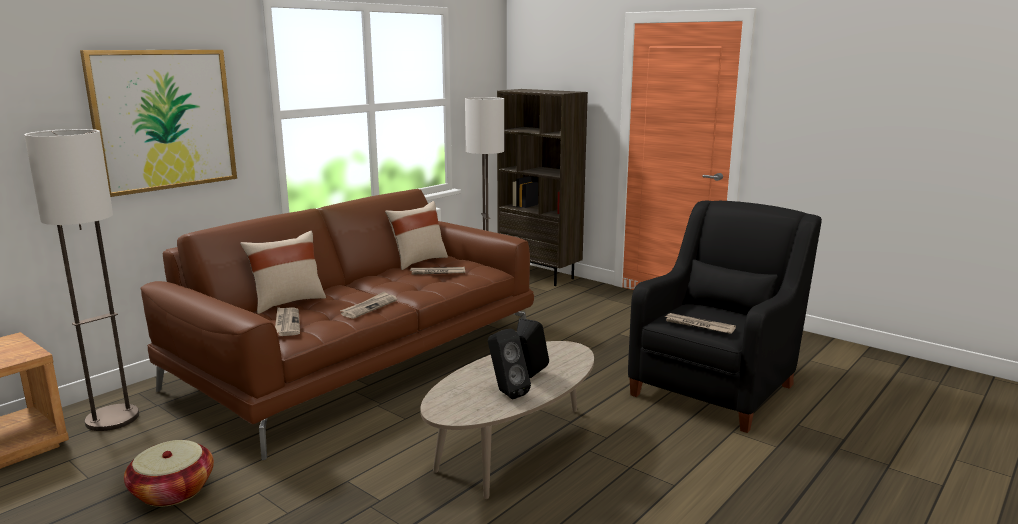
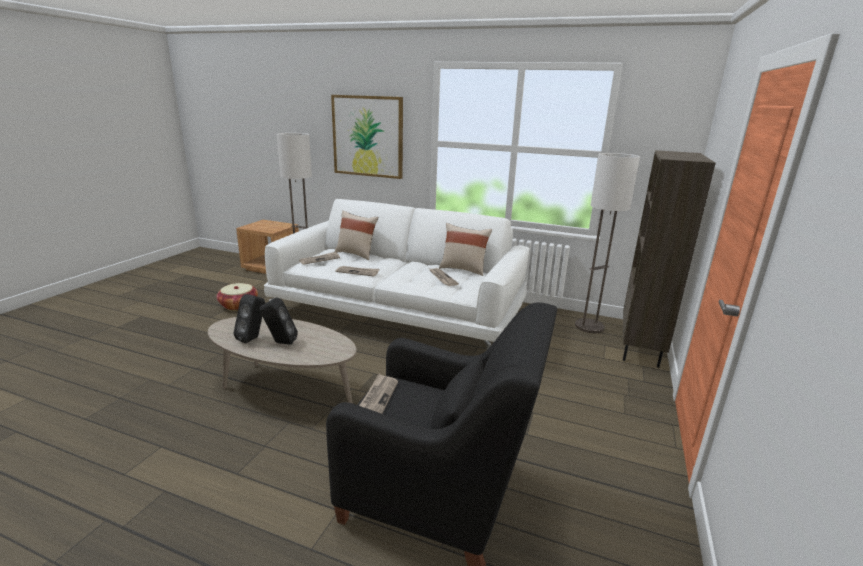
camera: 70 degrees right, 5 degrees up
(363, 359) = (399, 313): brown sofa -> white sofa

